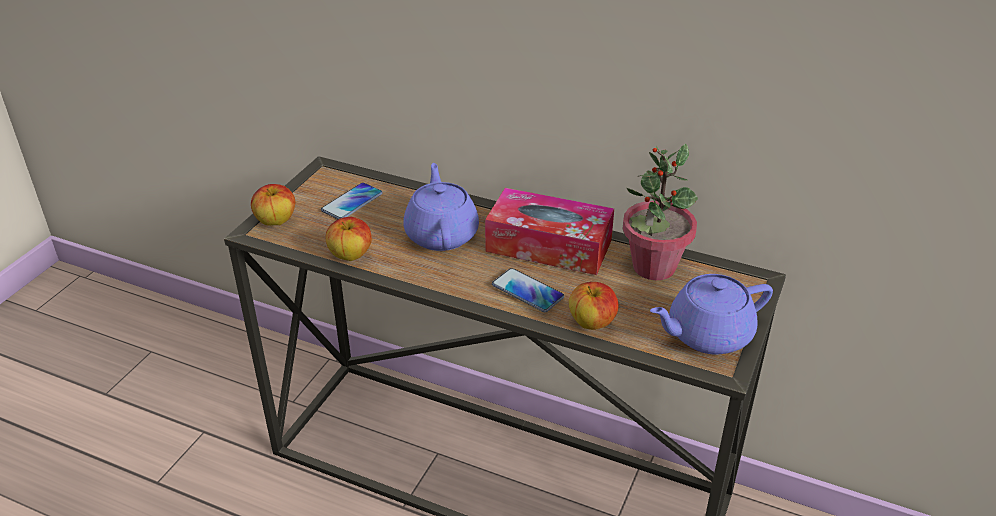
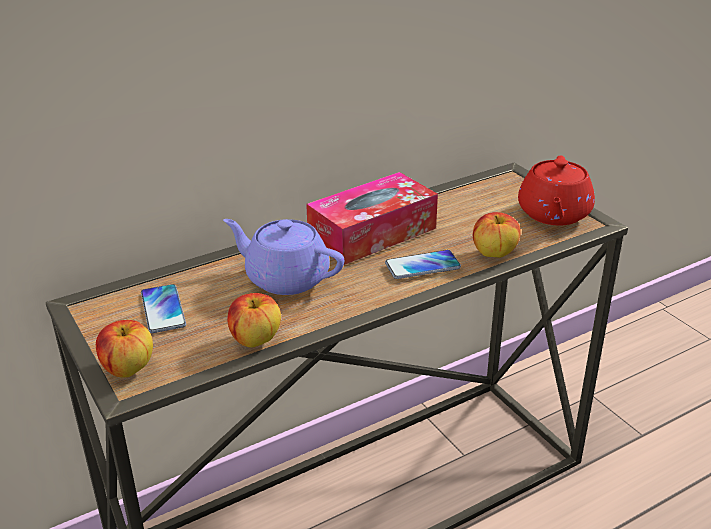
camera: 55 degrees left, 5 degrees down
(653, 267) = (453, 202): potted plant -> none
(707, 334) = (553, 214): purple teapot -> red teapot

